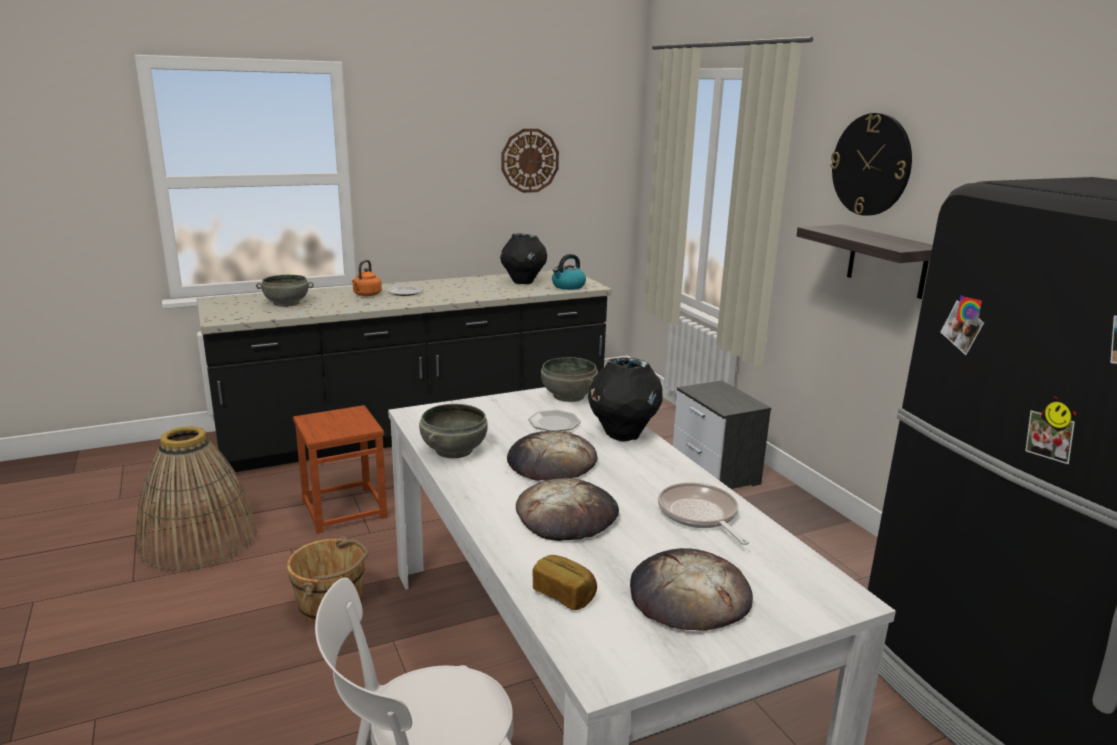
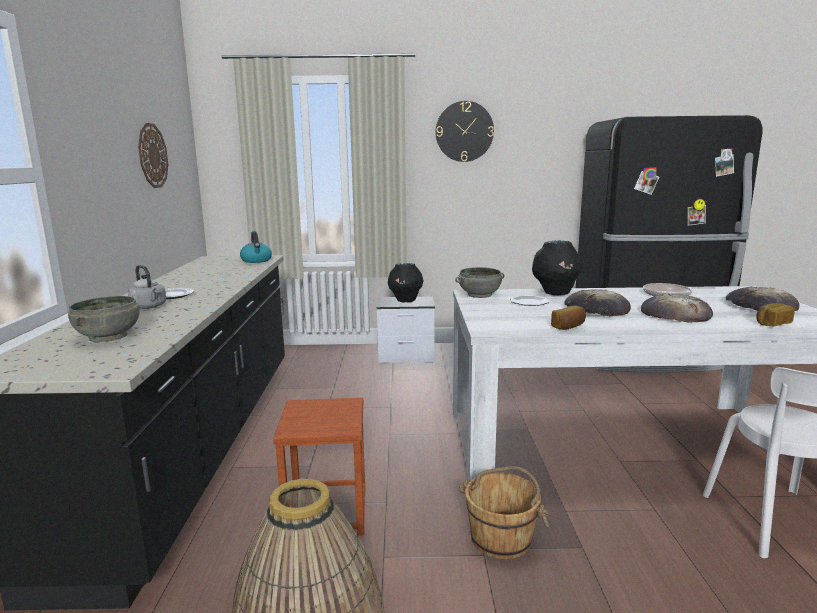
camera: 65 degrees left, 5 degrees down
(366, 295) = (149, 307): orange kettle -> grey kettle
(453, 450) = (569, 326): grey bowl -> bread
(523, 282) = (217, 267): black vase -> black vase (405, 301)
(887, 261) = (486, 185): shelf -> none

